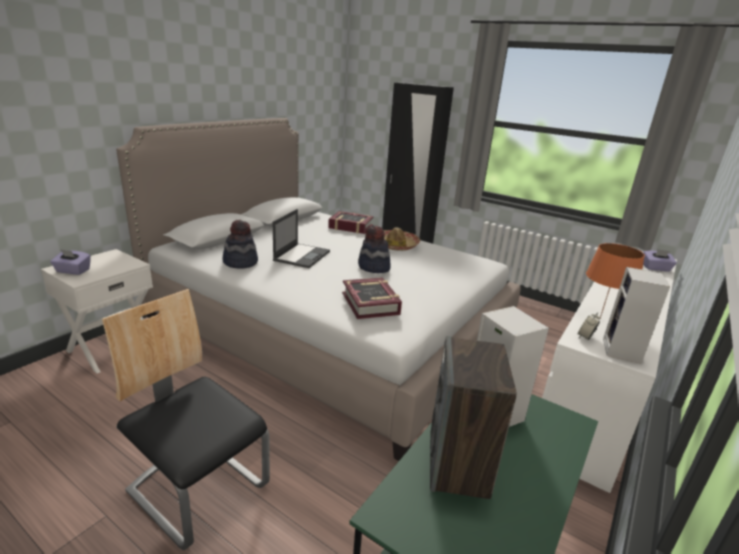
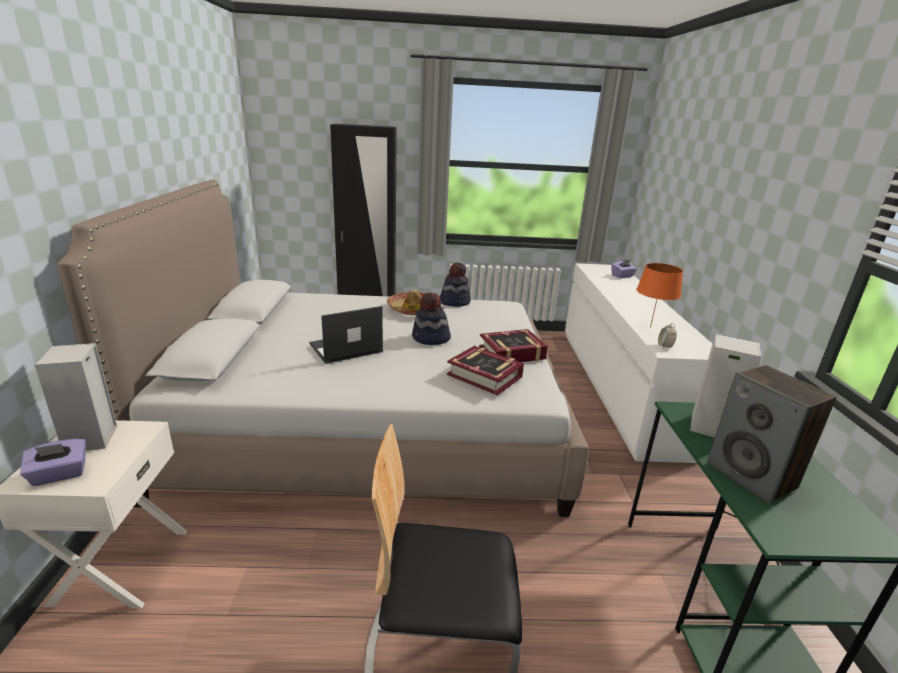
camera: 35 degrees left, 0 degrees up
(240, 262) = (289, 378): hat -> hat (454, 302)
(302, 255) = (345, 348): laptop -> laptop turned 105 degrees counterclockwise
(350, 227) = (342, 301): book -> book (512, 353)
(622, 351) = (695, 349): speaker -> speaker (91, 440)

